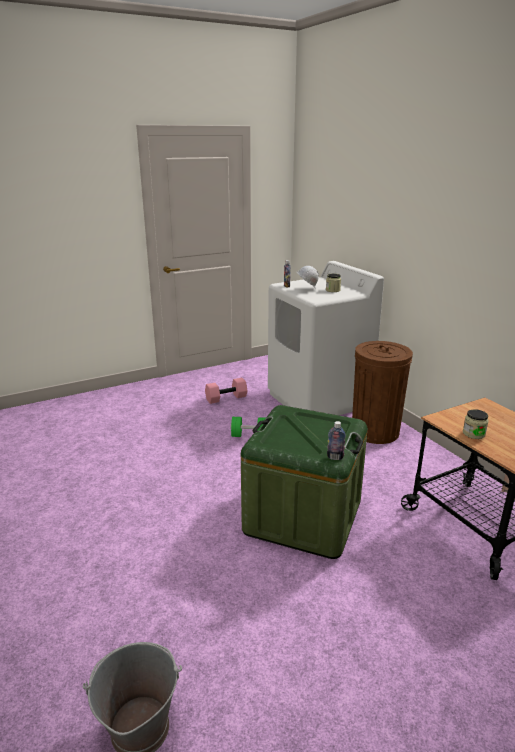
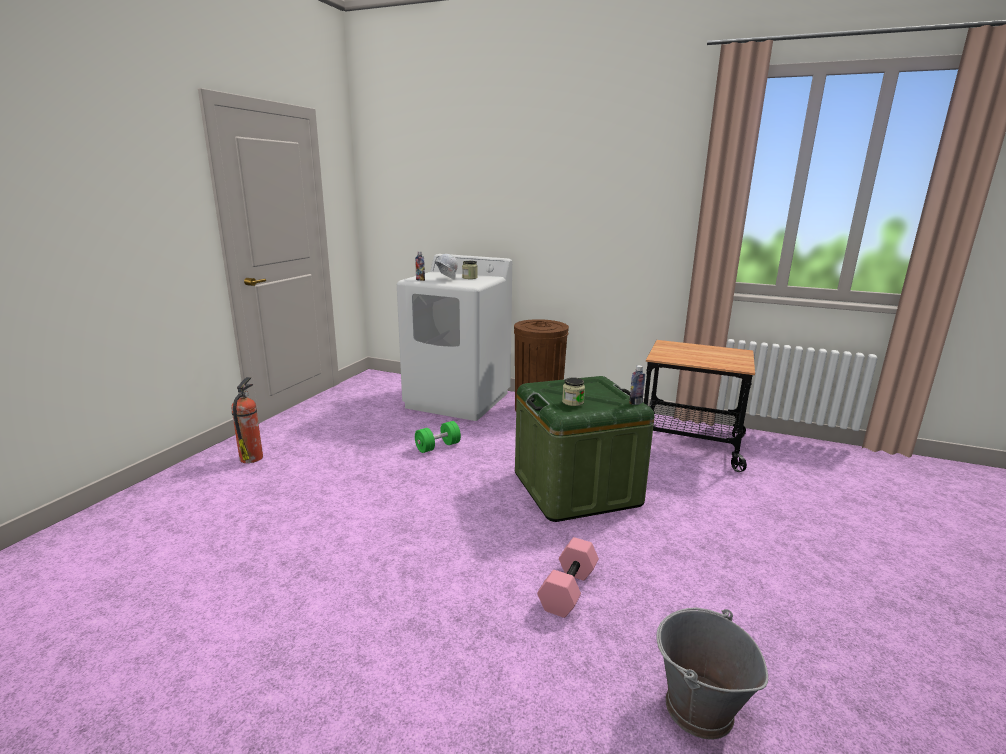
camera: 40 degrees left, 5 degrees down
(133, 400) = (252, 457): none -> fire extinguisher
(226, 398) = (365, 423): pink dumbbell -> pink dumbbell (567, 588)
(473, 434) = (693, 360): jar -> jar (573, 402)

